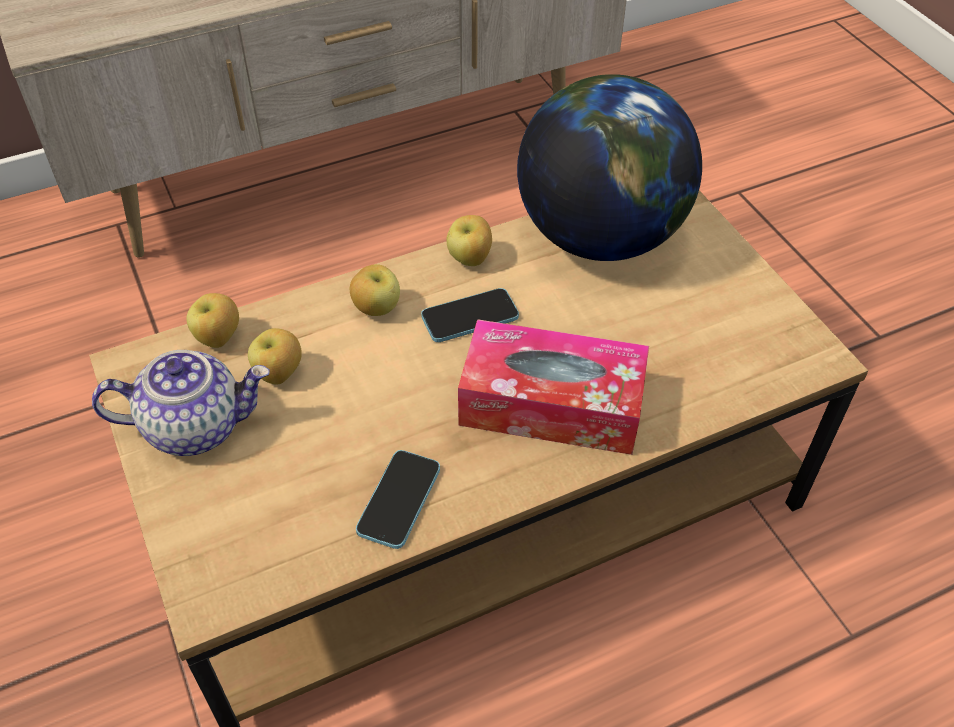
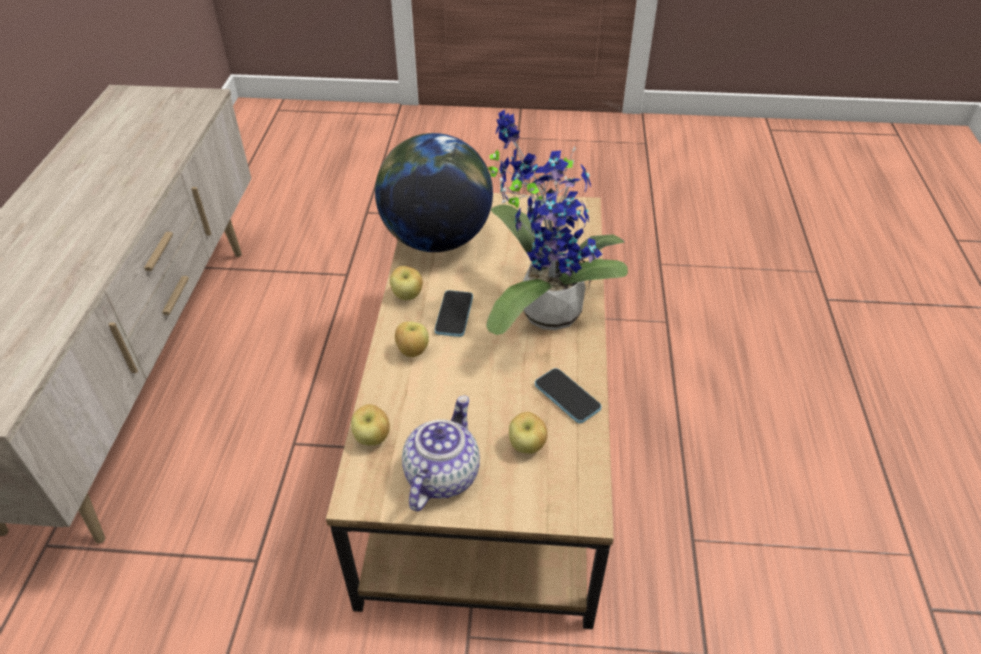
camera: 60 degrees left, 5 degrees down
(279, 374) = (430, 417): apple -> apple (527, 446)
(551, 404) = (543, 309): tissue box -> potted plant

